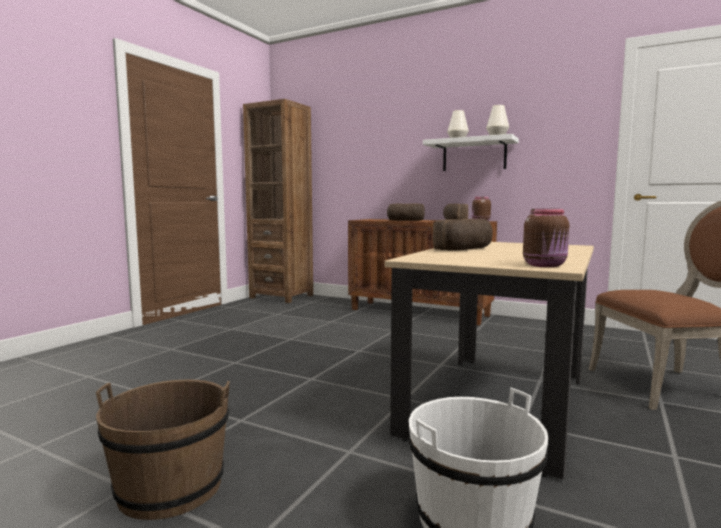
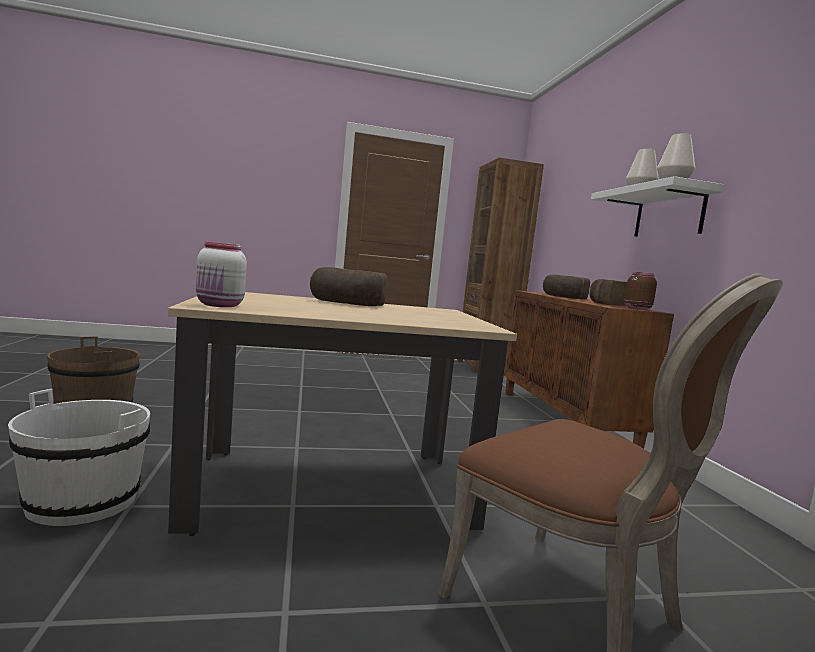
camera: 50 degrees right, 0 degrees up
(545, 265) = (220, 305): brown jar -> white jar

